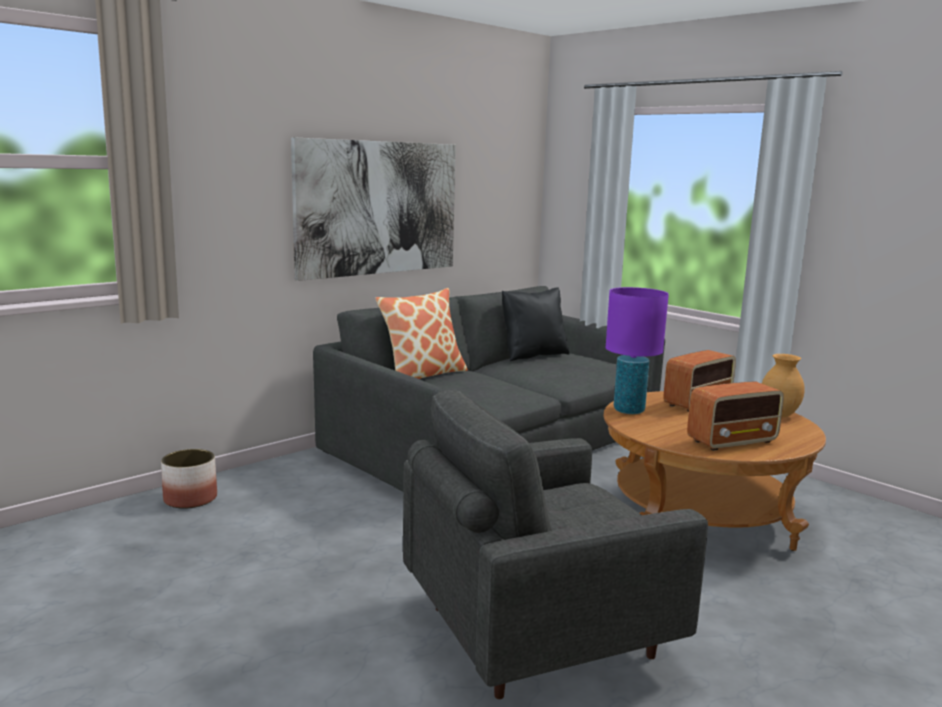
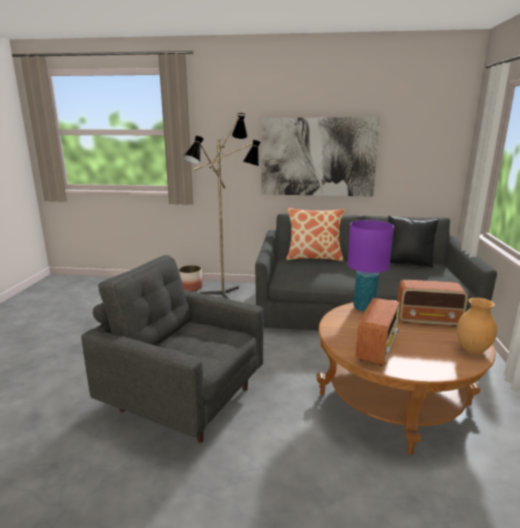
camera: 50 degrees right, 5 degrees up
(289, 488) = (227, 296): none -> floor lamp
(733, 441) = (376, 349): radio -> radio turned 90 degrees counterclockwise

